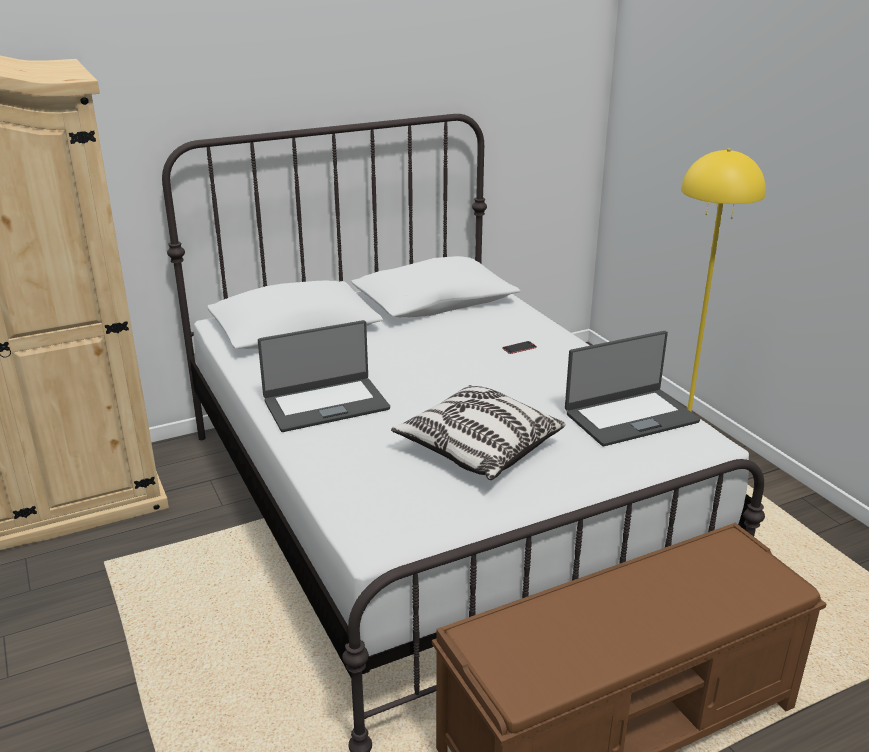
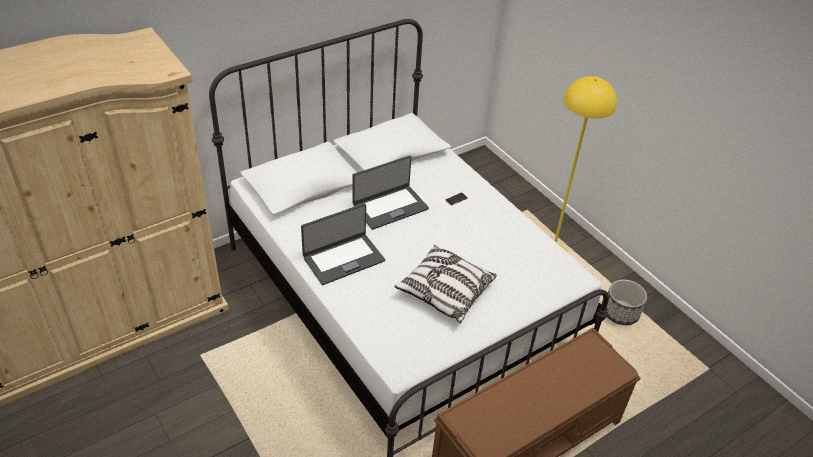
camera: 10 degrees left, 15 degrees up
(630, 417) = (531, 259): laptop -> laptop (390, 207)
(794, 546) = (620, 313): none -> planter

